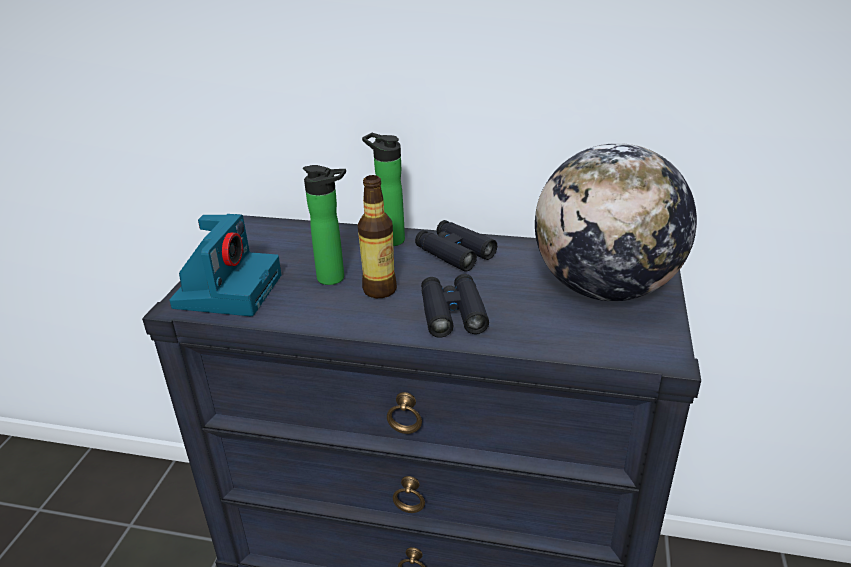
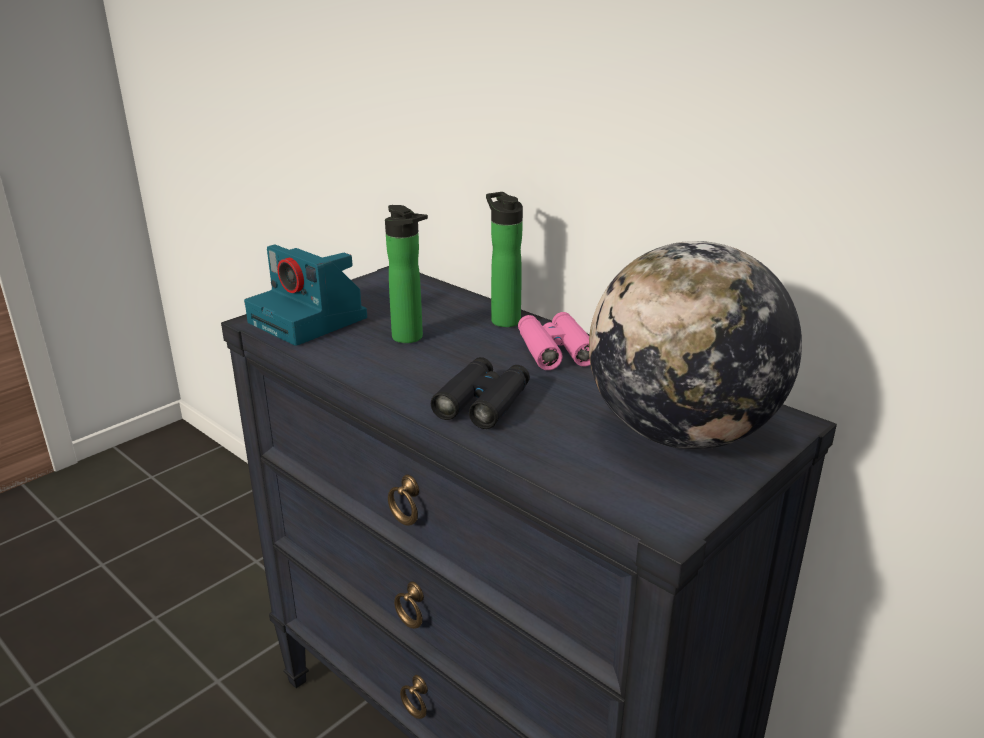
camera: 30 degrees right, 5 degrees down
(228, 289) = (310, 320): camera -> camera turned 90 degrees clockwise
(380, 290) = (439, 360): bottle -> none
(455, 253) = (555, 350): black binoculars -> pink binoculars

